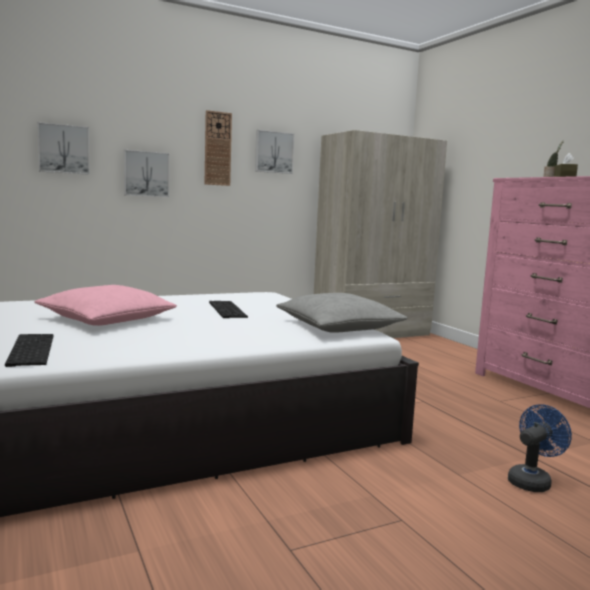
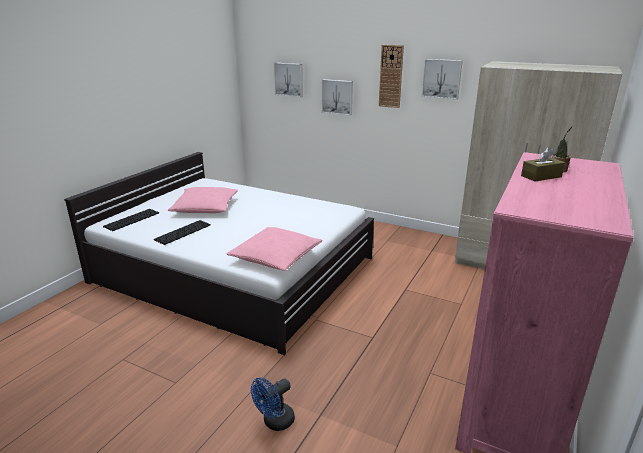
camera: 55 degrees right, 15 degrees up
(225, 309) = (270, 218): keyboard -> keyboard (183, 232)
(338, 326) = (275, 257): grey pillow -> pink pillow
(532, 481) = (275, 422): blue fan -> blue fan turned 120 degrees clockwise

